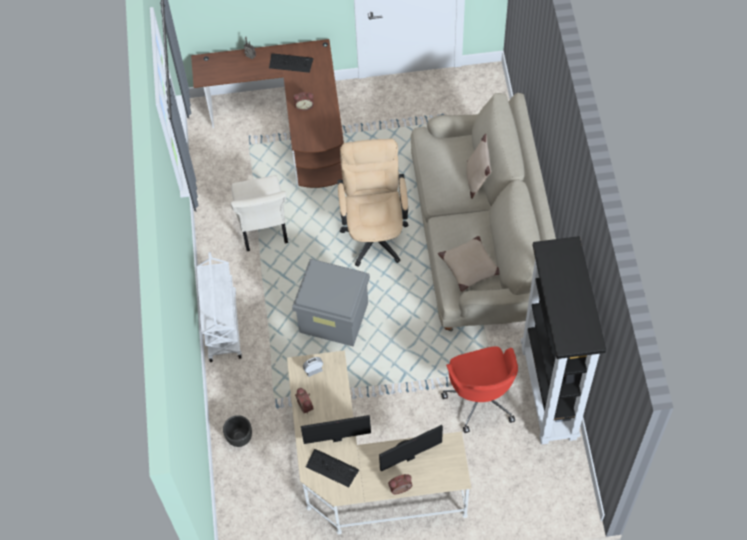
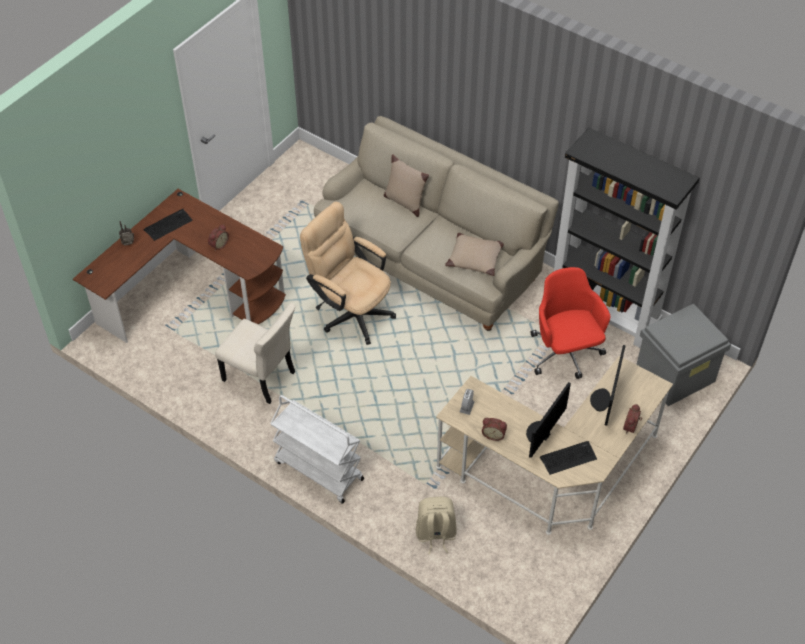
camera: 50 degrees left, 10 degrees down
(239, 438) = (435, 534): black planter -> beige backpack
(334, 317) = (397, 391): grey storage box -> grey storage box (675, 374)
(481, 397) = (565, 354): red office chair -> red office chair turned 135 degrees counterclockwise

